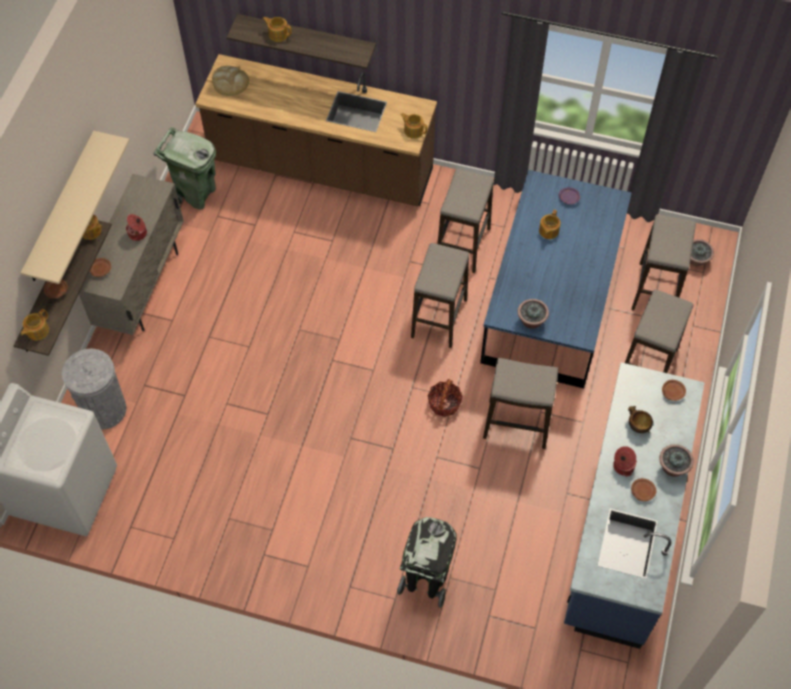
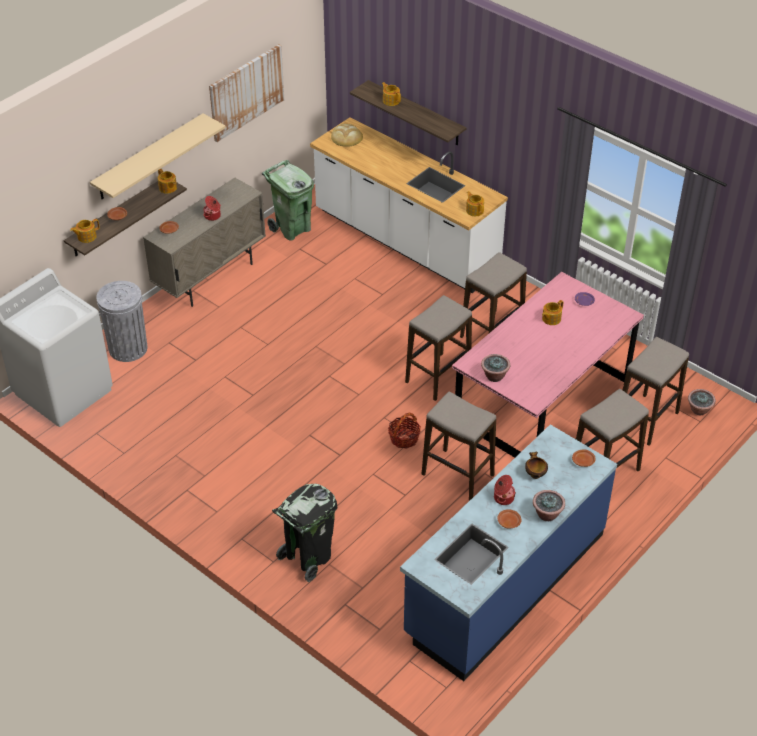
camera: 25 degrees right, 15 degrees down
(122, 82) = (246, 92): none -> picture
(321, 168) = (405, 242): brown counter -> white counter
(549, 304) = (541, 398): blue dining table -> pink dining table

